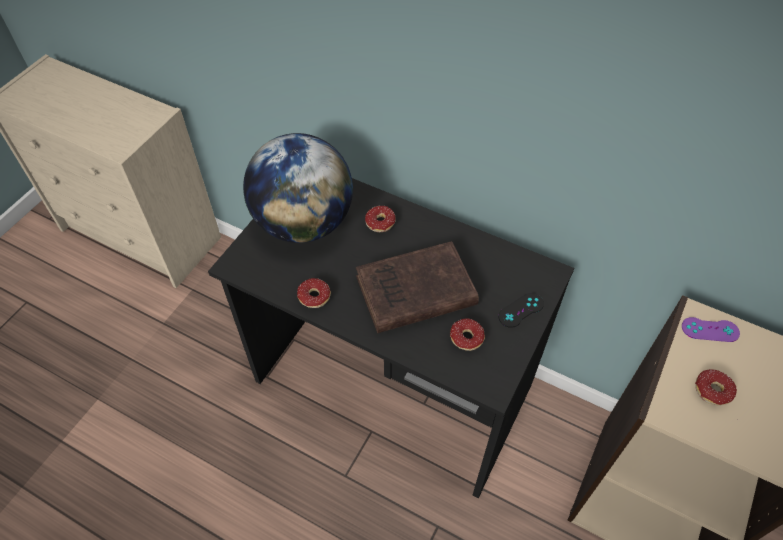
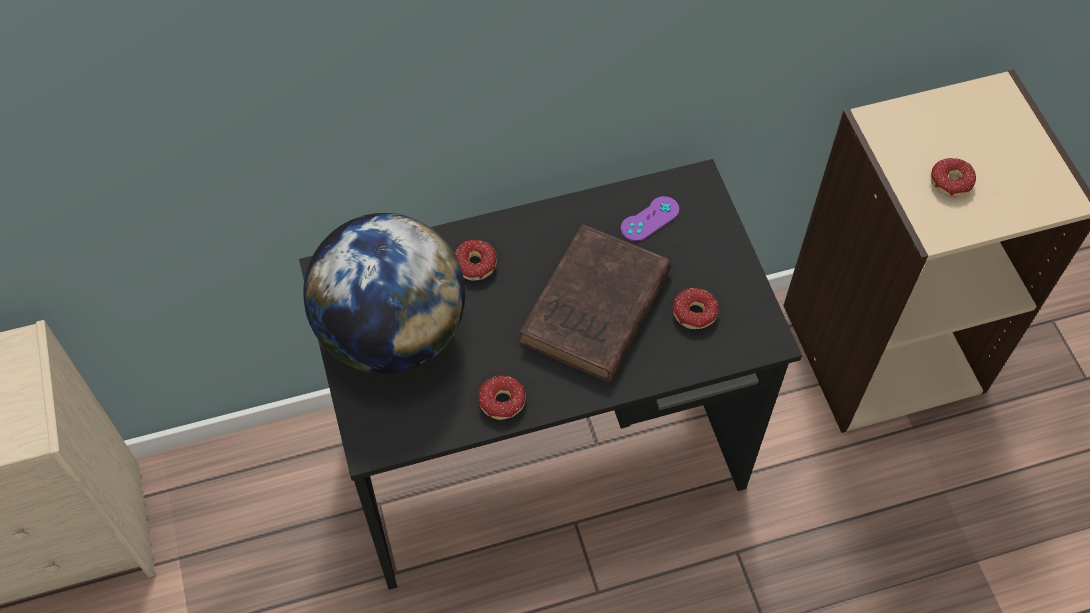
camera: 45 degrees left, 5 degrees up
(521, 310) = (712, 243): black game controller -> none
(710, 330) = (896, 126): purple game controller -> purple game controller (649, 219)

